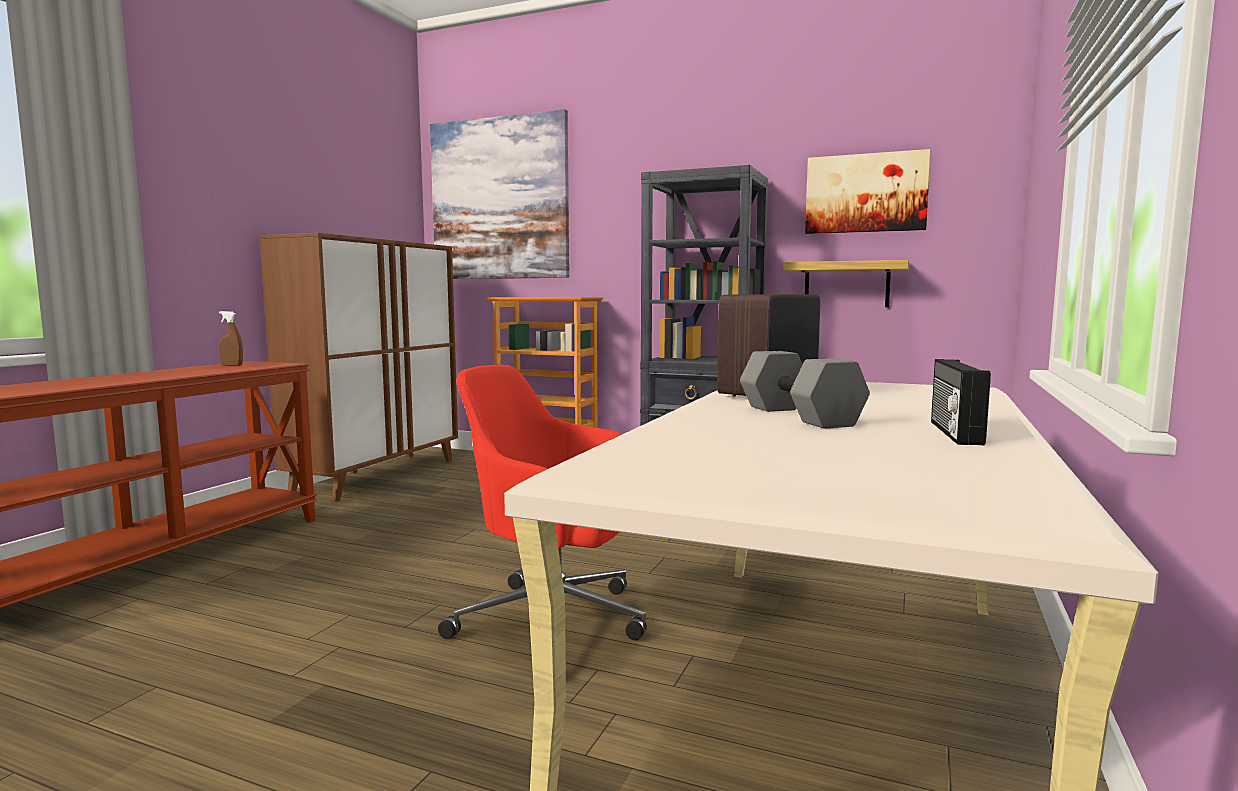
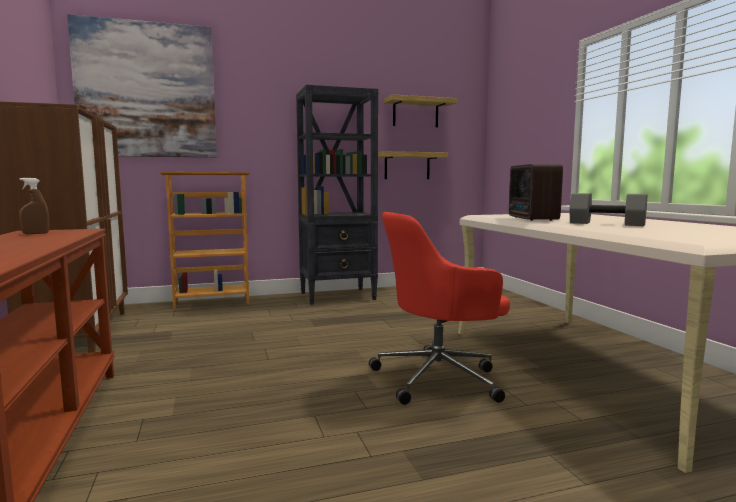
camera: 40 degrees left, 0 degrees up
(866, 193) = (415, 113): picture -> shelf
(952, 432) = (676, 223): radio -> none

